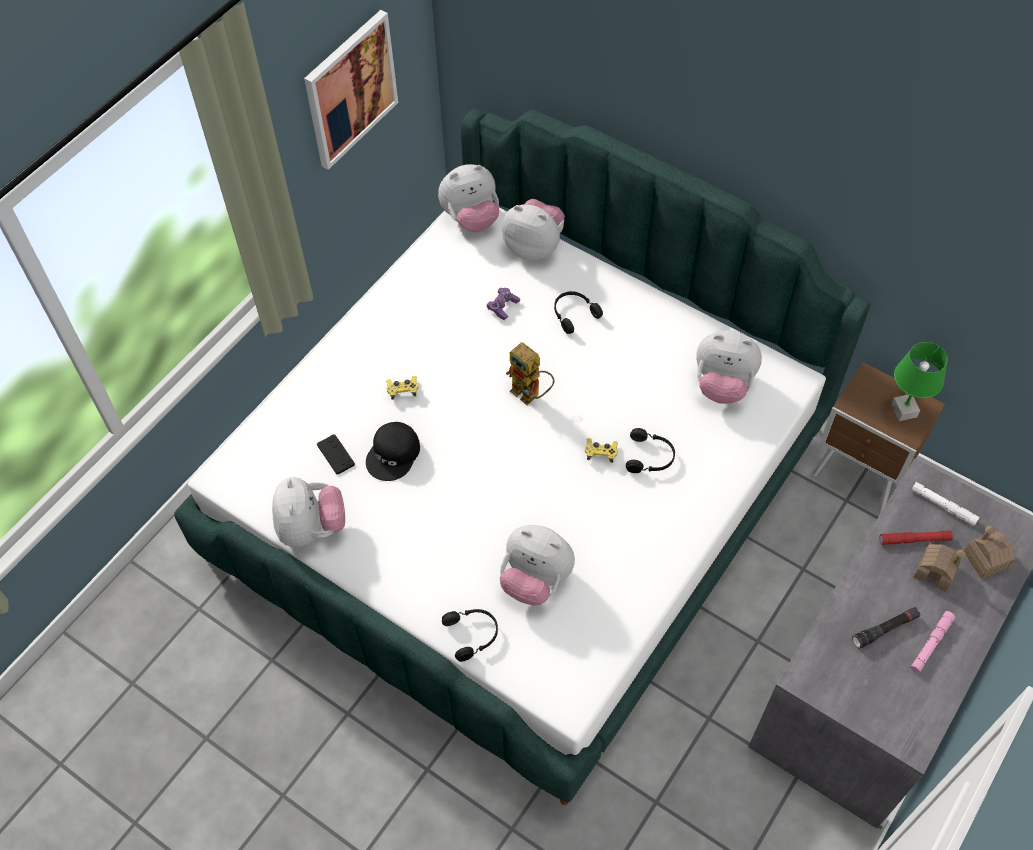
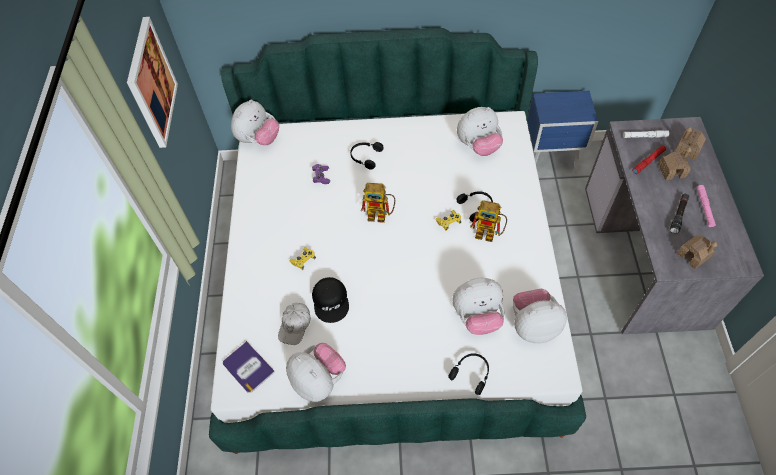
camera: 35 degrees left, 0 degrees up
(255, 466) = (248, 367): none -> book
(336, 455) = (295, 325): black game controller -> white cap
(534, 246) = (310, 133): plush toy -> plush toy (533, 325)
(636, 498) = (489, 234): none -> toy robot
(854, 688) = (693, 255): none -> toy house
(860, 476) = (551, 162): brown nightstand -> blue nightstand
(904, 411) = (574, 105): green table lamp -> none

